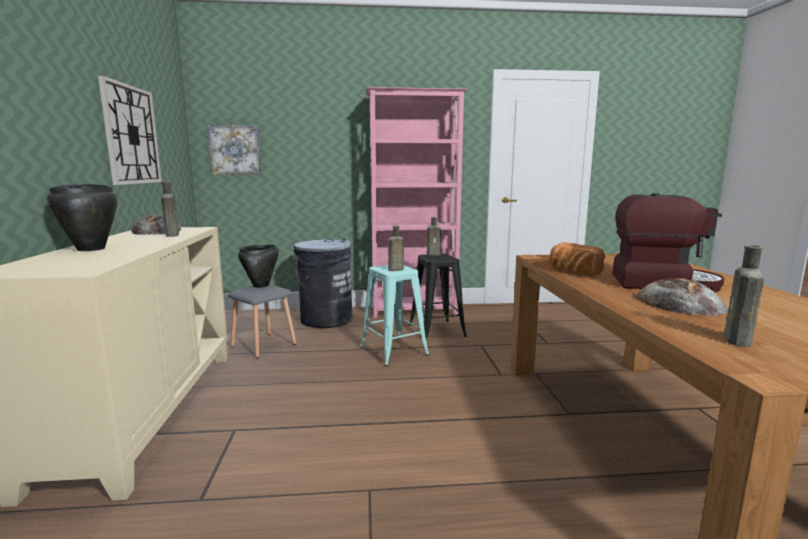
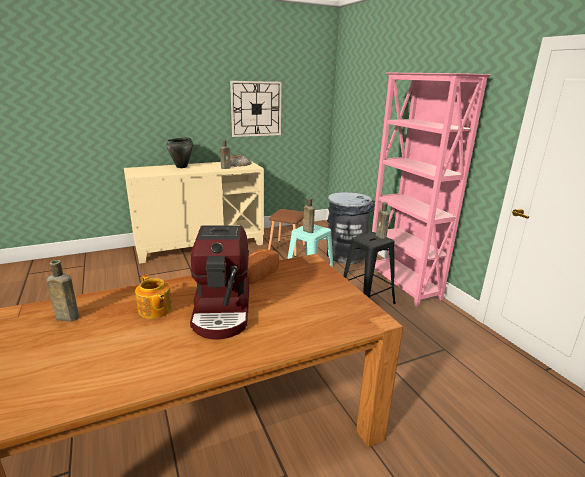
camera: 70 degrees right, 10 degrees up
(235, 150) = (348, 115): picture -> none
(261, 286) = (292, 211): black cooking pot -> none
(264, 345) = (287, 248): grey stool -> brown stool
(679, 303) = (155, 310): bread -> teapot

